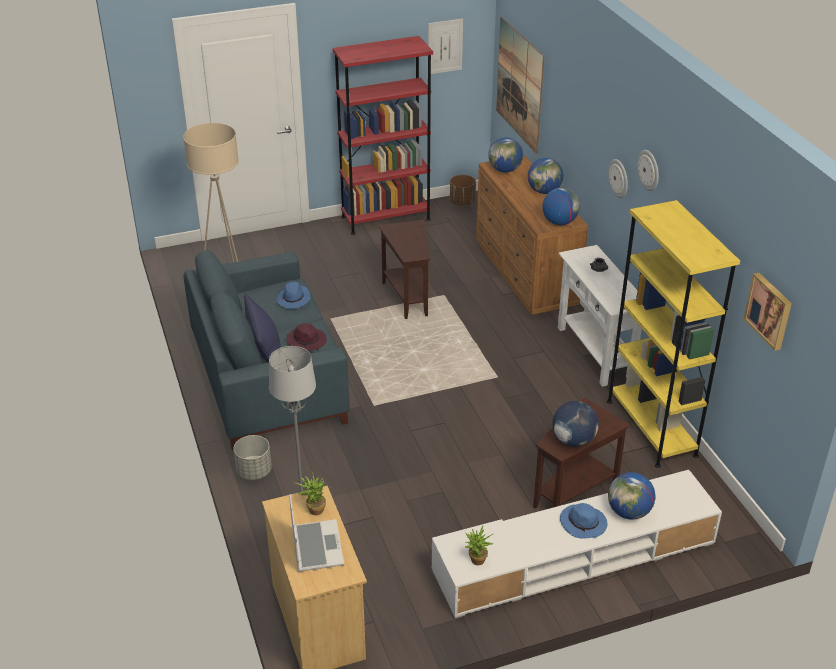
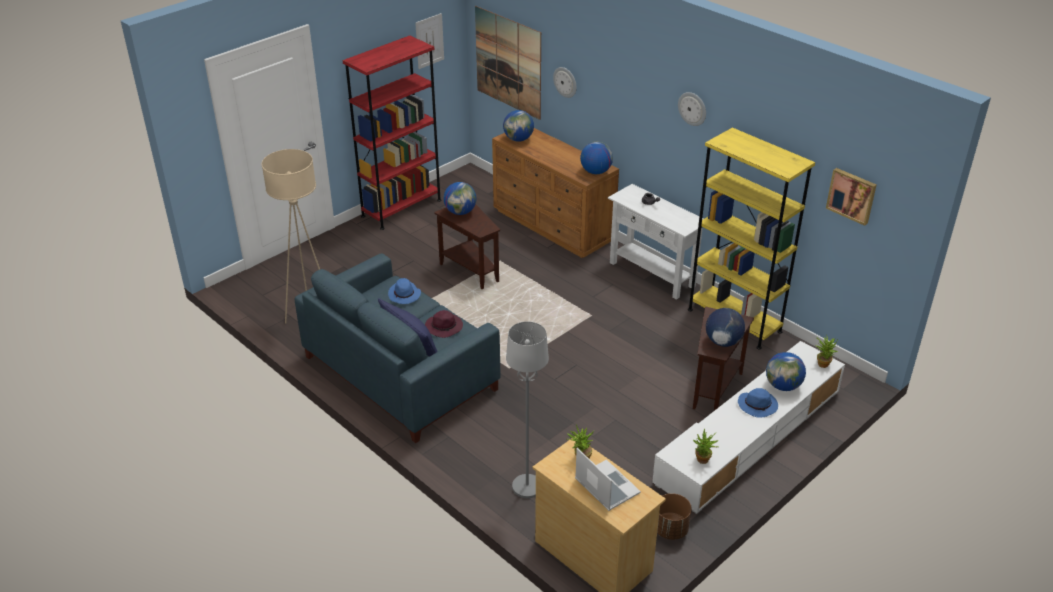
camera: 25 degrees left, 0 degrees up
(254, 471) = (448, 454): grey planter -> none
(462, 202) = (457, 179): brown planter -> brown planter (670, 529)
(544, 191) = (564, 149): globe -> globe (460, 212)
(619, 178) = (654, 122): wall clock -> wall clock (565, 82)
(696, 502) = (823, 363): none -> potted plant

